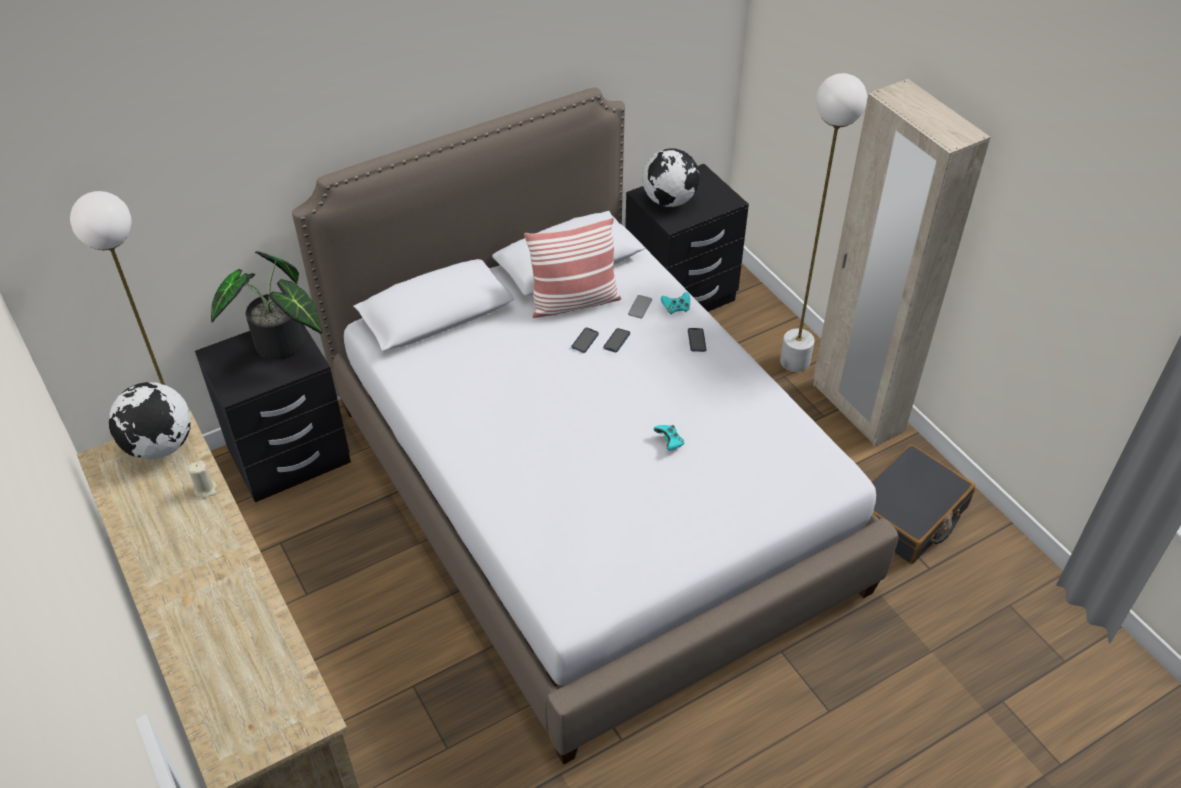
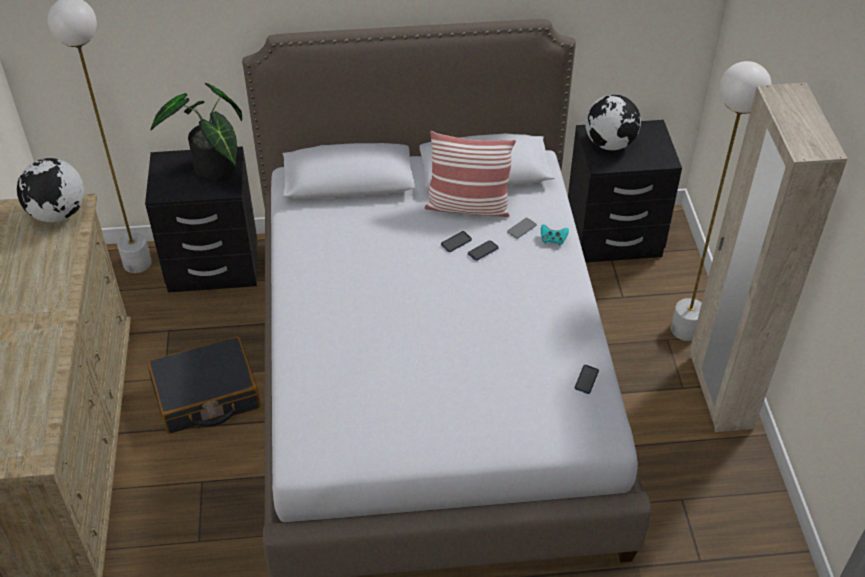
camera: 25 degrees right, 0 degrees up
(205, 489) = (69, 257): beige candle -> none
(669, 442) = (472, 352): turquoise game controller -> none
(696, 340) = (553, 273): phone -> phone (586, 380)
(908, 515) = (709, 505): black suitcase -> black suitcase (206, 395)

